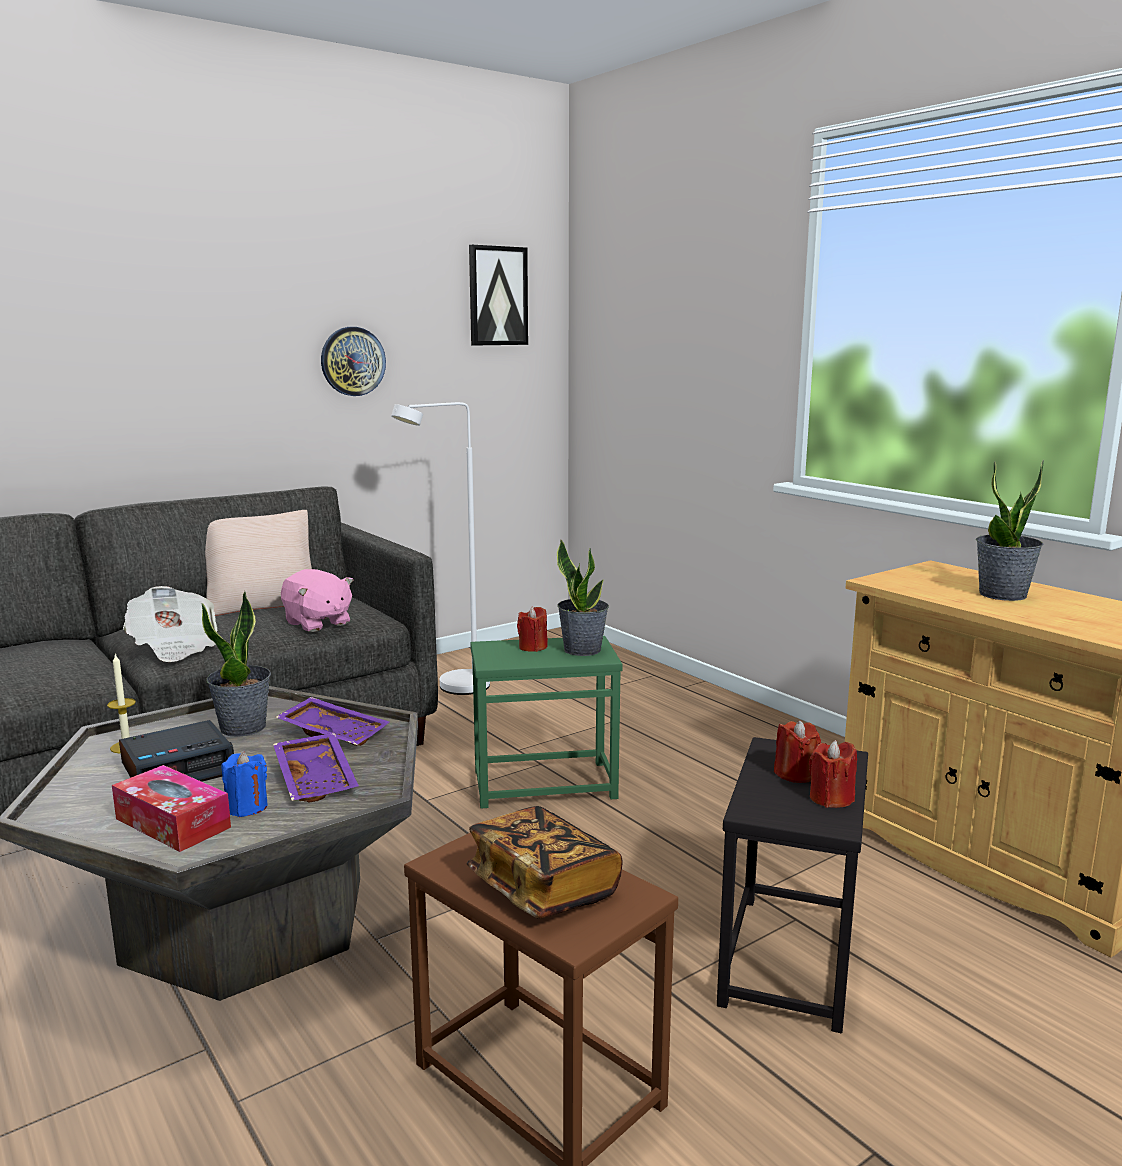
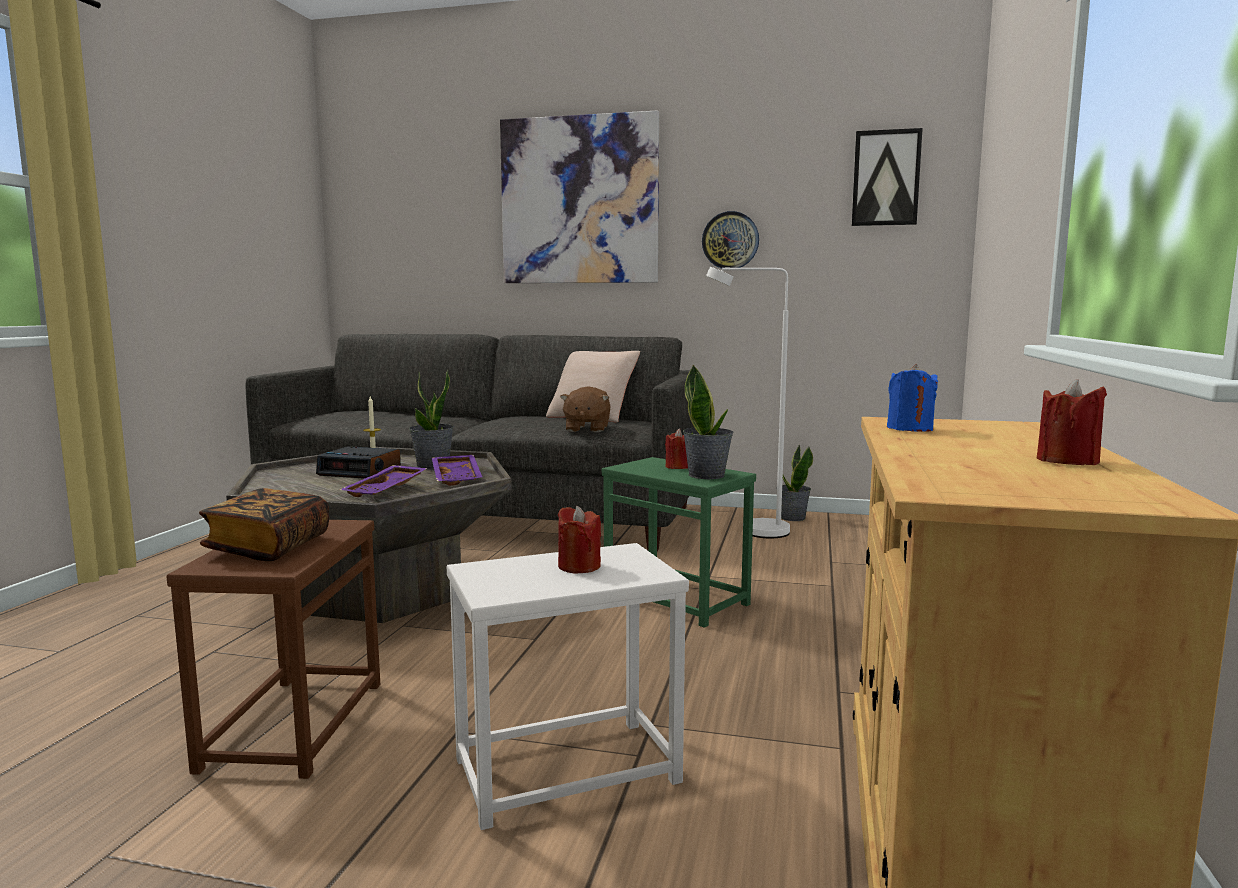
camera: 50 degrees right, 5 degrees down
(151, 306) = (579, 201): none -> picture
(173, 823) = (293, 486): tissue box -> none
(174, 647) = (490, 425): newspaper -> none
(246, 807) = (330, 490): blue candle -> blue candle (909, 429)
(317, 623) = (586, 429): pink plush toy -> brown plush toy
(791, 960) = (567, 772): black side table -> white side table
(831, 798) = (547, 585): red candle -> red candle (1067, 461)
(1003, 595) = (987, 445): potted plant -> potted plant (792, 518)

